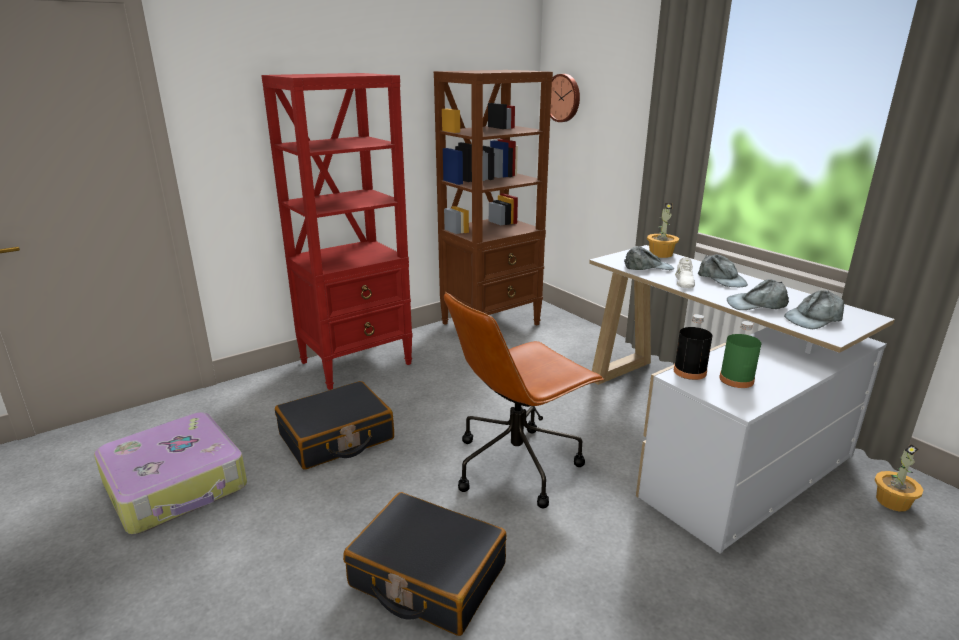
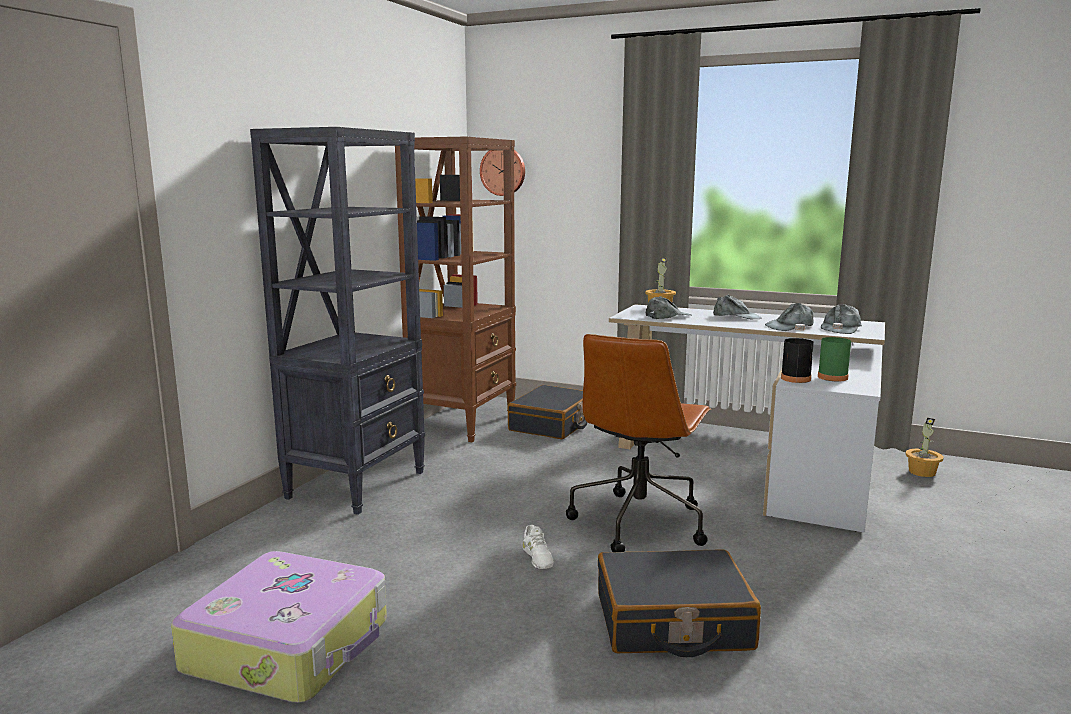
camera: 30 degrees left, 10 degrees down
(336, 437) = (429, 551): black suitcase -> black suitcase (552, 424)
(357, 363) = (358, 484): red bookcase -> black bookcase
(684, 281) = (713, 321): white shoe -> white shoe (537, 557)

